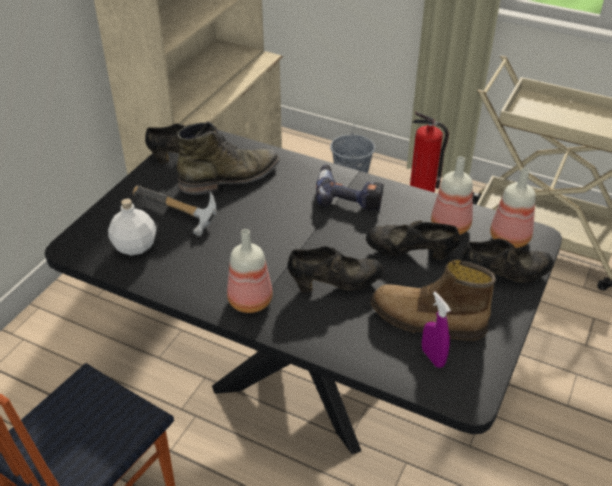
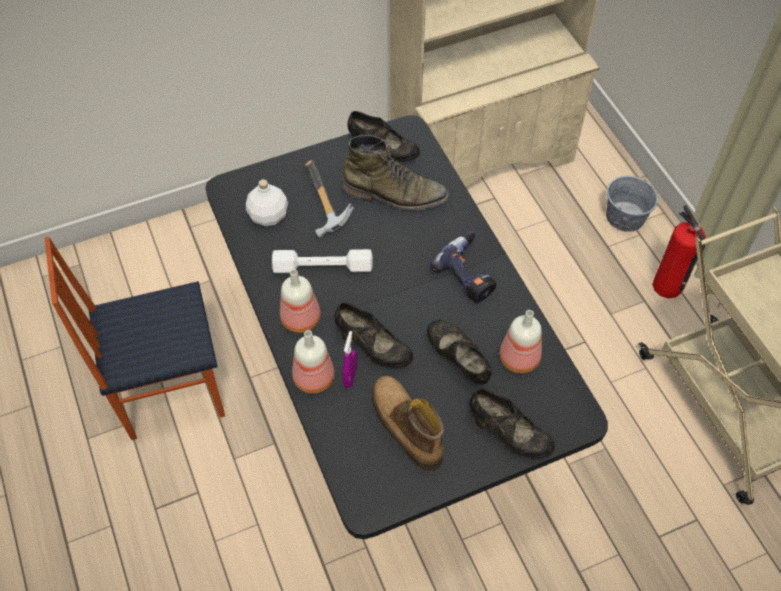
camera: 40 degrees right, 15 degrees up
(226, 254) = (323, 267): none -> white dumbbell
(432, 357) = (376, 458): purple spray bottle -> purple spray bottle (350, 377)
(511, 238) = (556, 405): bottle -> bottle (314, 379)

